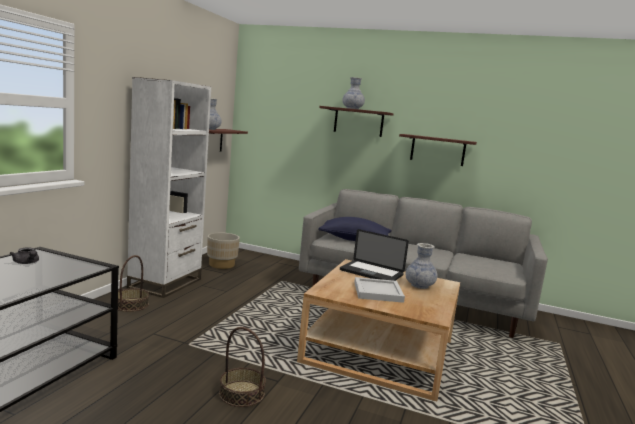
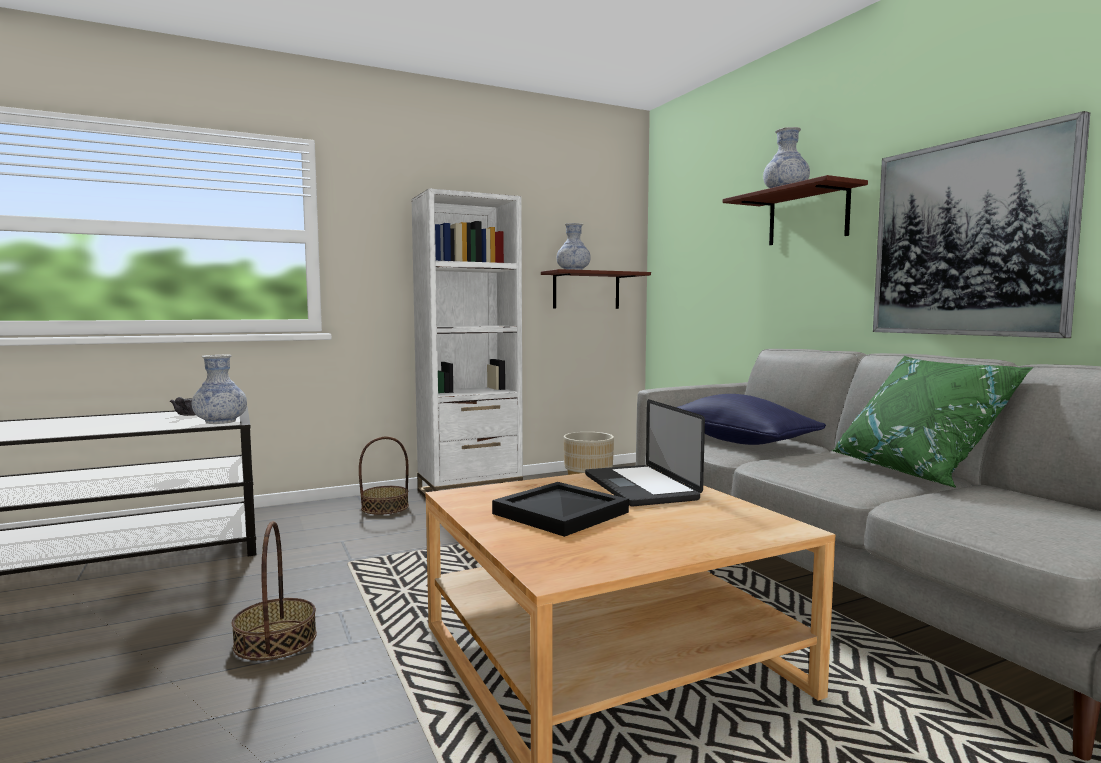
camera: 45 degrees right, 5 degrees down
(378, 292) = (563, 513): white tray -> black tray
(419, 286) = (691, 520): vase -> vase (220, 422)
(436, 250) = (918, 472): none -> green pillow
(437, 150) = (968, 238): shelf -> picture

